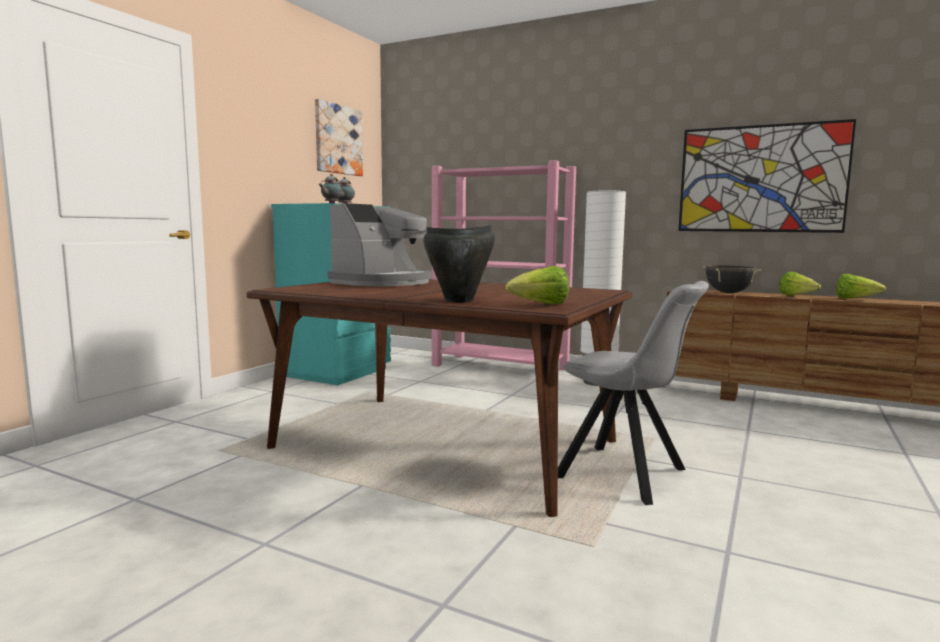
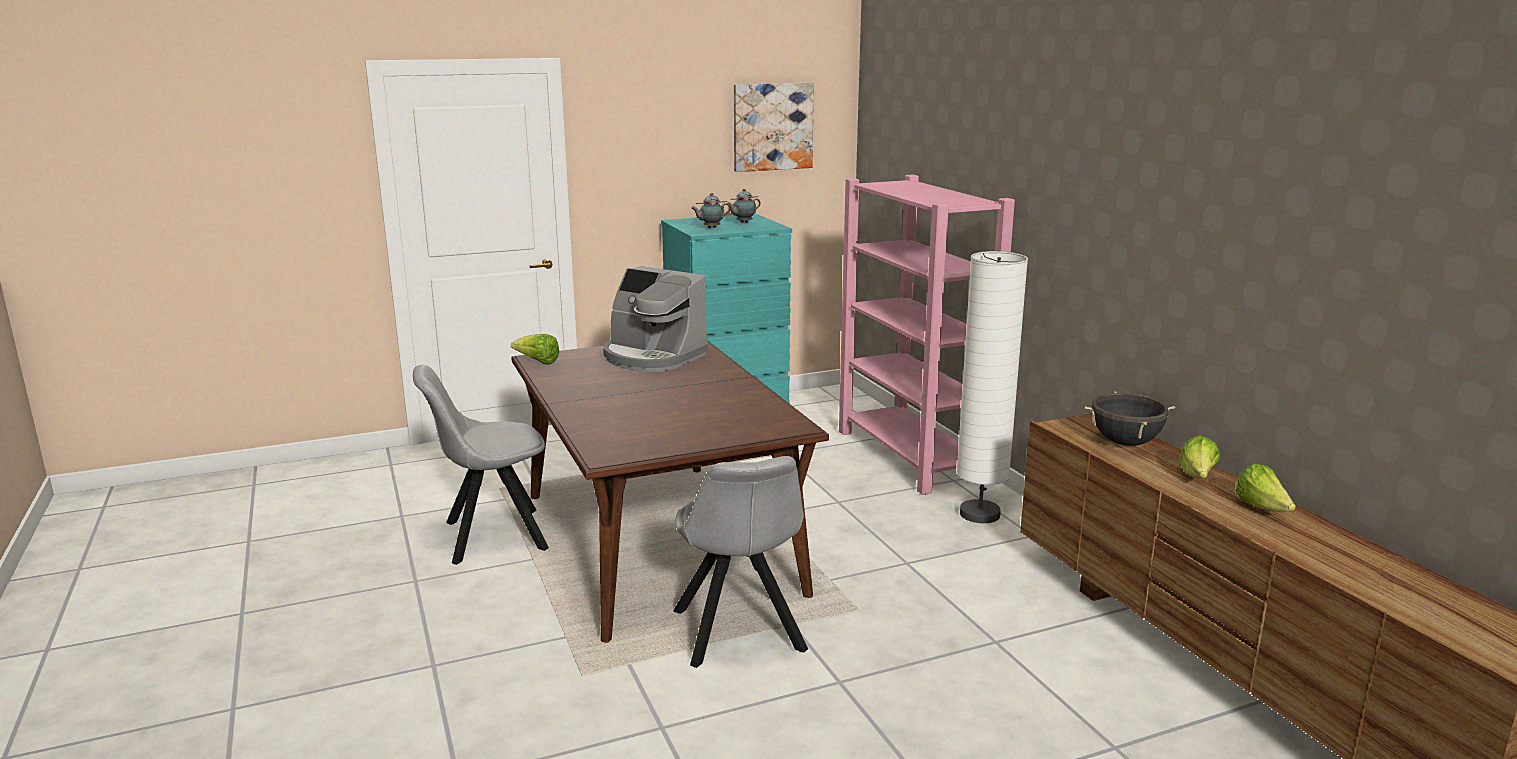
camera: 40 degrees right, 10 degrees up
(282, 483) = (492, 536): none -> grey chair
(383, 282) = (652, 357): coffee machine -> coffee machine turned 45 degrees clockwise
(459, 301) = (591, 419): black cooking pot -> none
(540, 305) = (625, 445): lettuce -> lettuce (538, 362)
(761, 179) = (1207, 275): picture -> none

